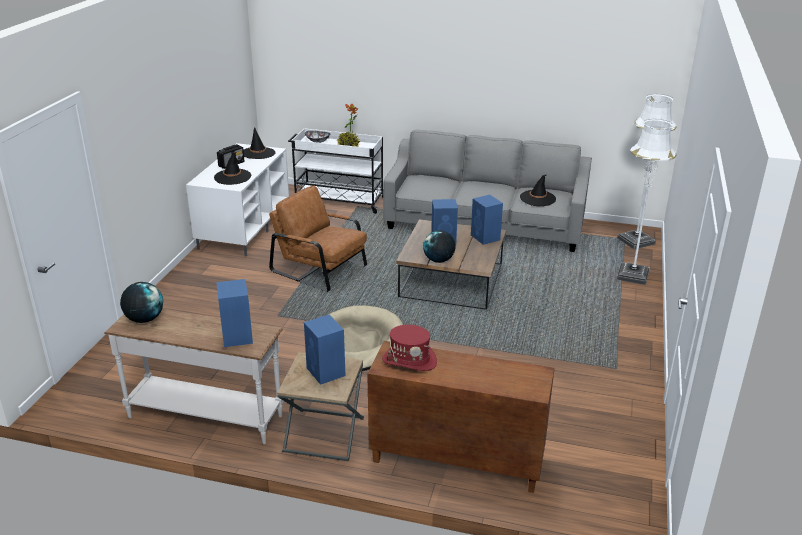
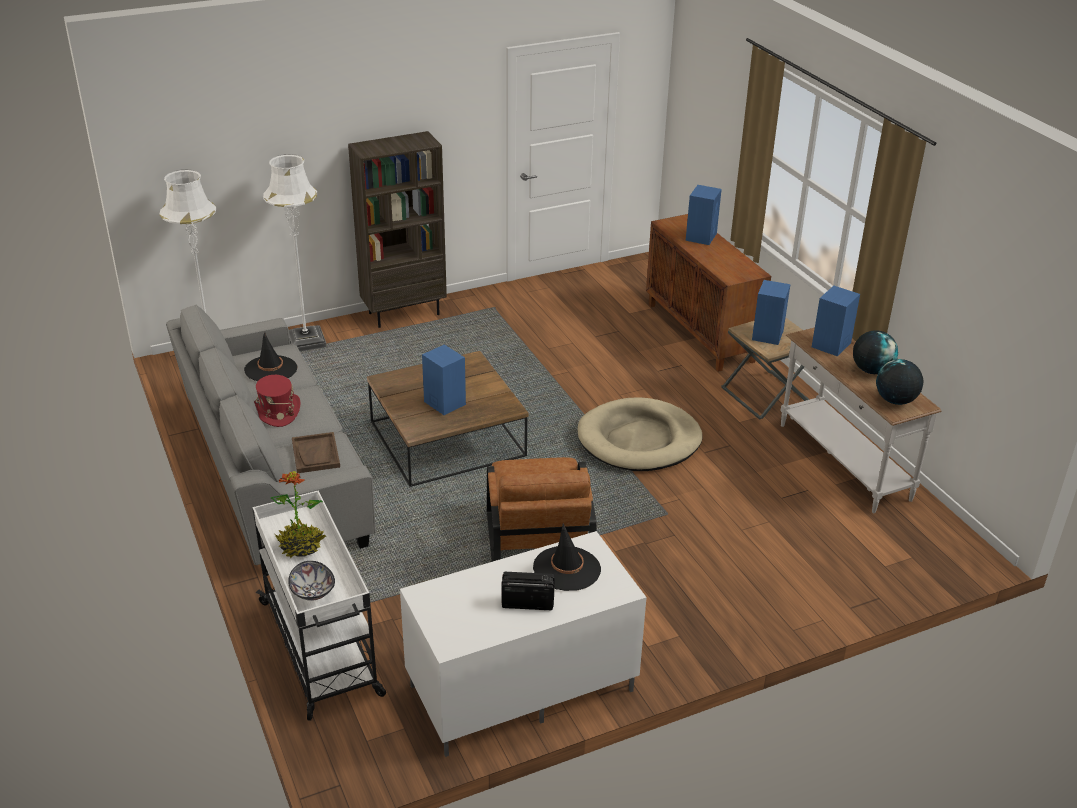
camera: 130 degrees left, 5 degrees up
(258, 153) = (454, 604): black hat -> none
(409, 361) = (732, 267): red hat -> red hat (276, 411)
(434, 187) = (316, 454): none -> brown tray
(439, 260) = (494, 387): globe -> globe (871, 370)
(485, 238) = (404, 380): blue speaker -> blue speaker (701, 236)
(643, 325) = (404, 313): none -> brown bookcase

